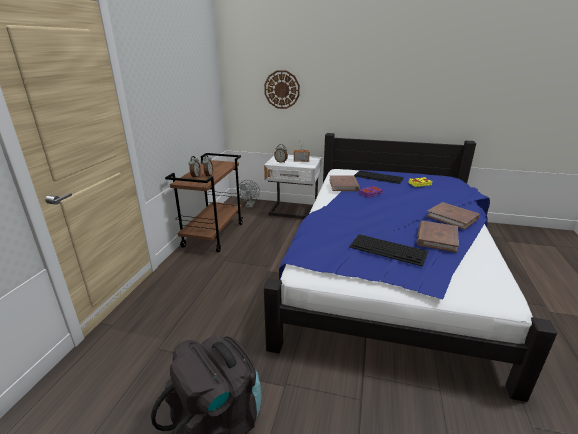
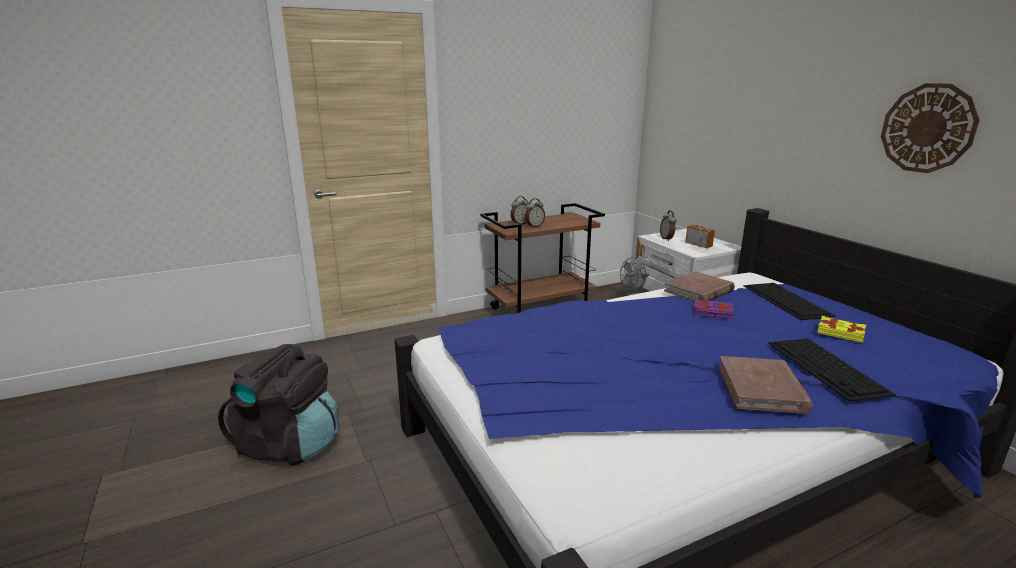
camera: 50 degrees right, 5 degrees down
(282, 89) = (709, 128): wall clock -> wall clock (927, 128)
(389, 249) = (557, 367): keyboard -> keyboard (827, 367)
(436, 238) = (656, 392): brown book -> none

